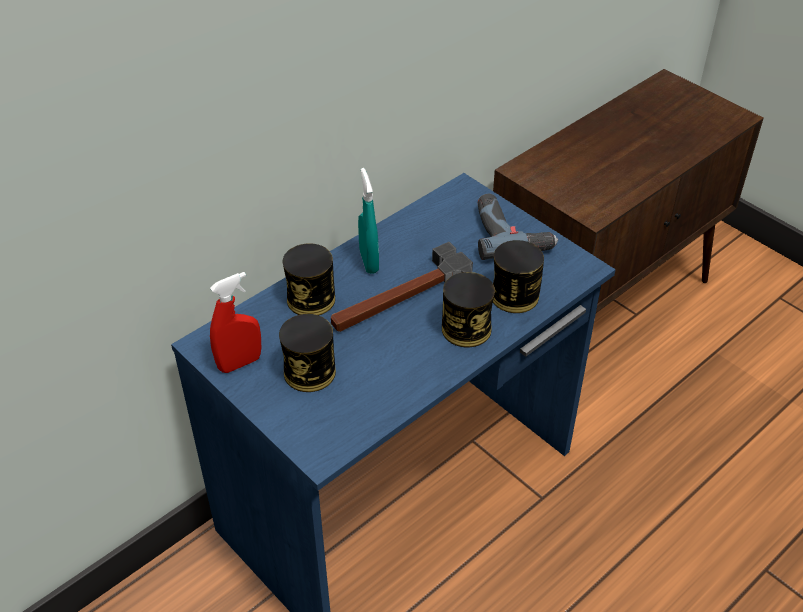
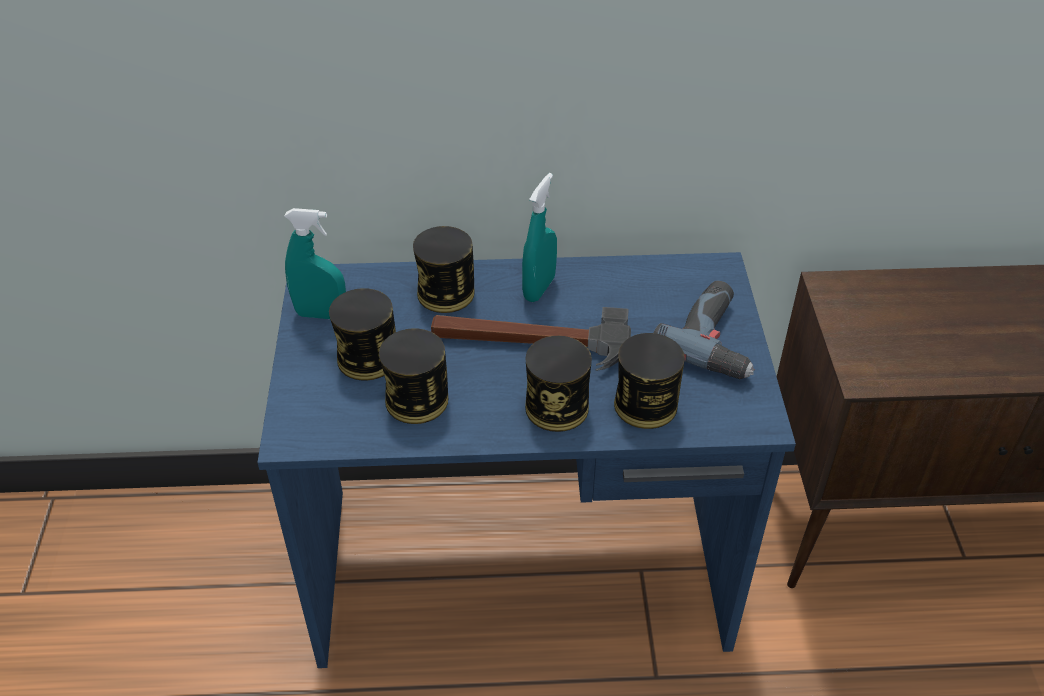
camera: 40 degrees right, 0 degrees up
(240, 363) = (321, 314): red spray bottle -> turquoise spray bottle
(375, 378) = (417, 400): none -> can

